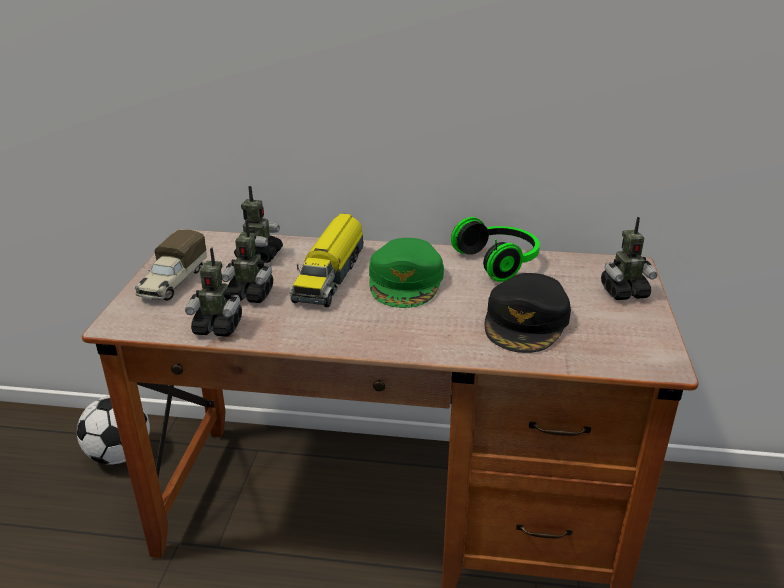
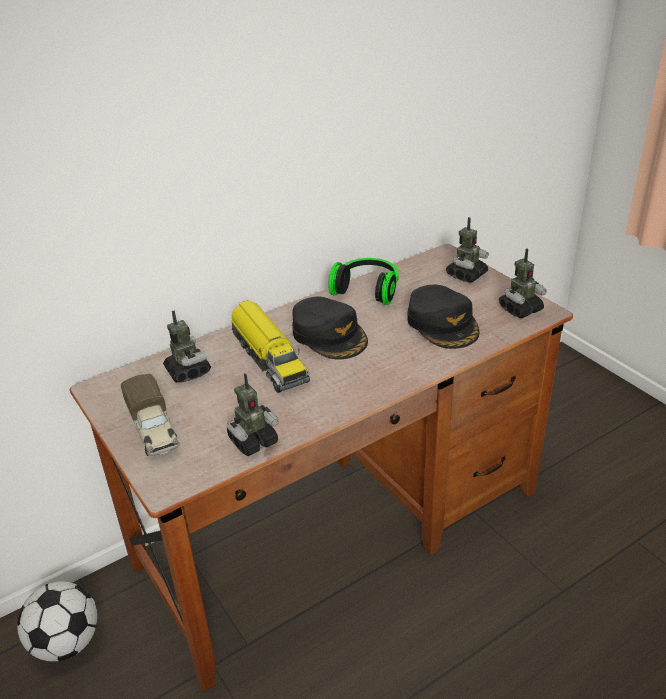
camera: 40 degrees left, 5 degrees up
(251, 295) = (235, 404): toy robot -> toy robot (520, 309)
(406, 281) = (329, 335): green cap -> black cap

